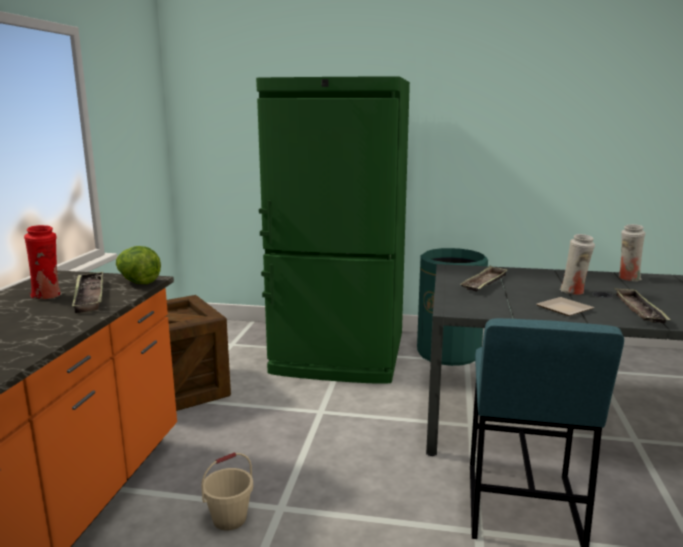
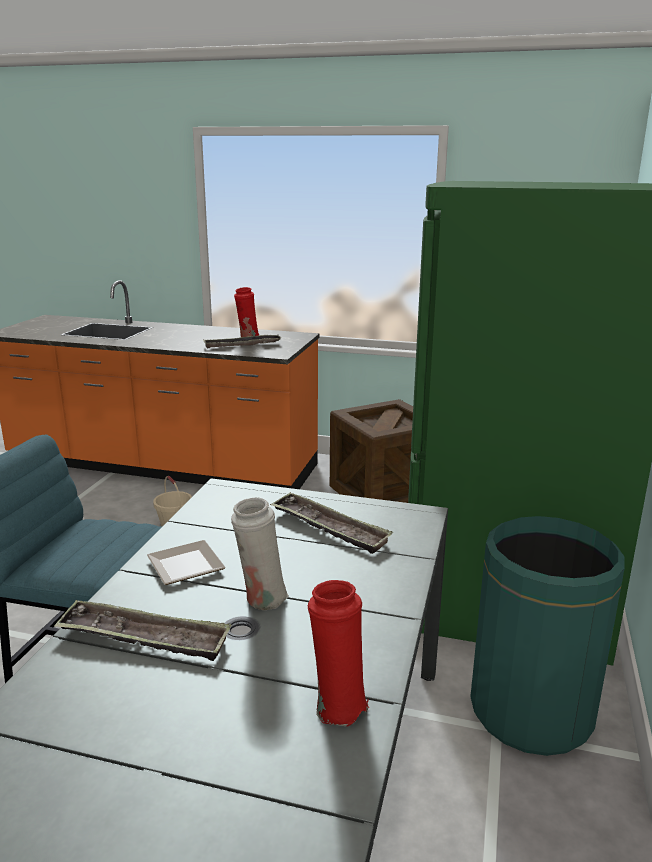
camera: 95 degrees right, 5 degrees up
(138, 282) = (272, 352): lettuce -> none
(628, 278) = (337, 705): white vase -> red vase

